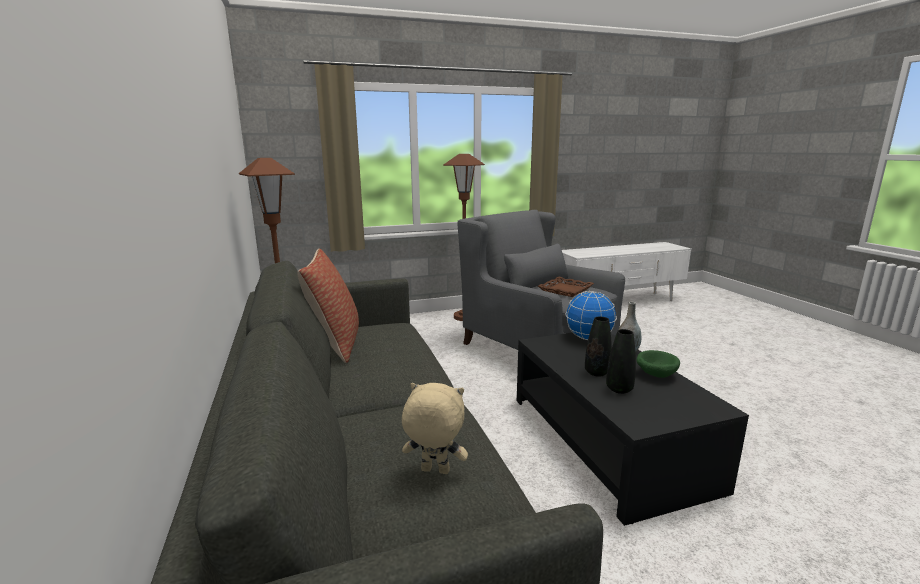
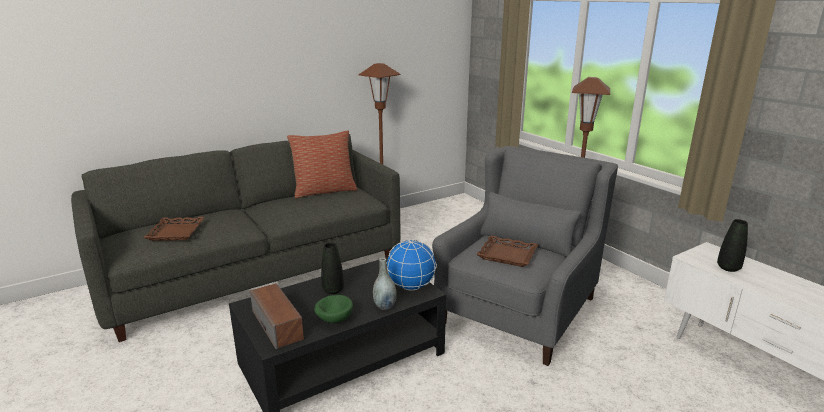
camera: 75 degrees right, 5 degrees up
(434, 471) = (175, 232): beige plush toy -> brown tray
(619, 389) = (303, 299): black vase -> black vase (728, 268)
(677, 405) = (277, 325): none -> speaker

